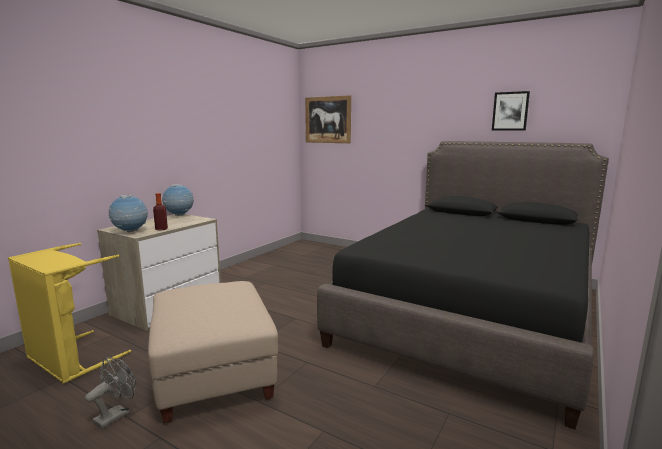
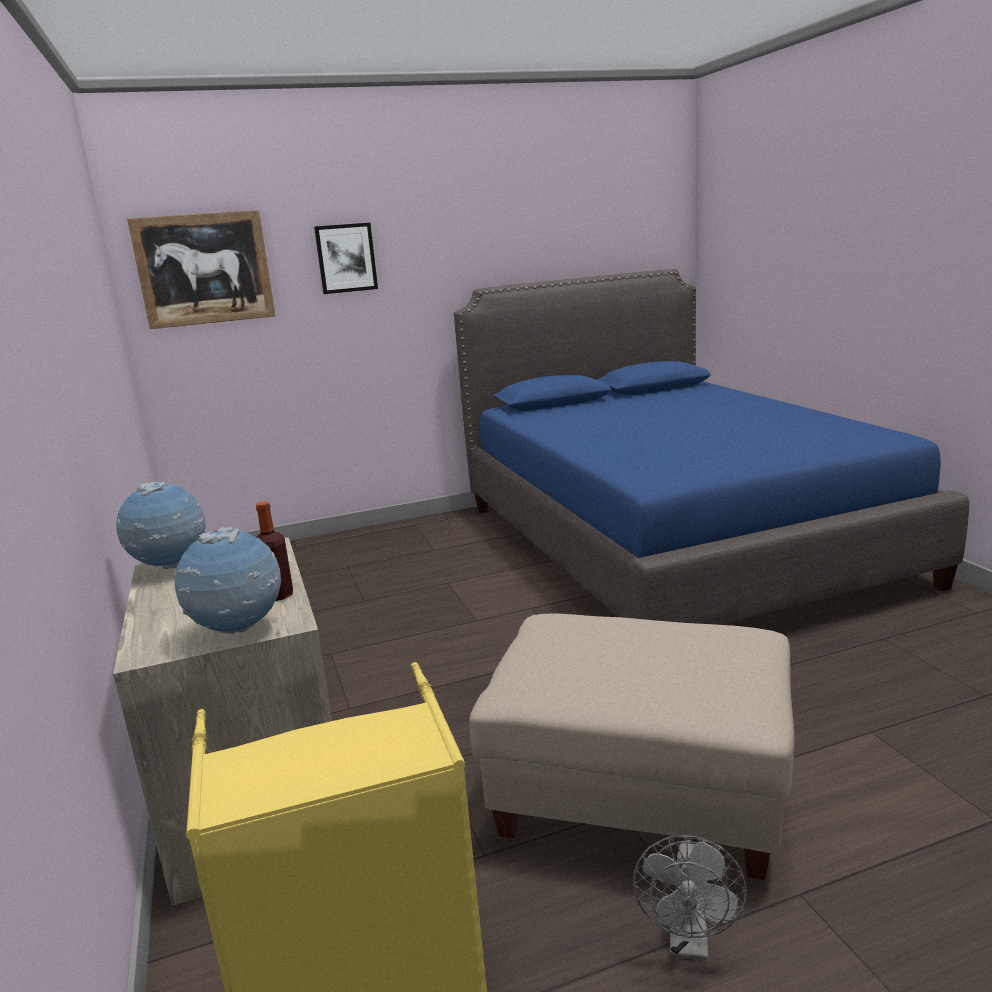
camera: 50 degrees left, 5 degrees up
(116, 414) = (689, 943): grey fan -> grey fan turned 150 degrees counterclockwise
(472, 314) = (673, 542): black bed -> blue bed
(510, 111) = (565, 228): picture -> picture (346, 258)

